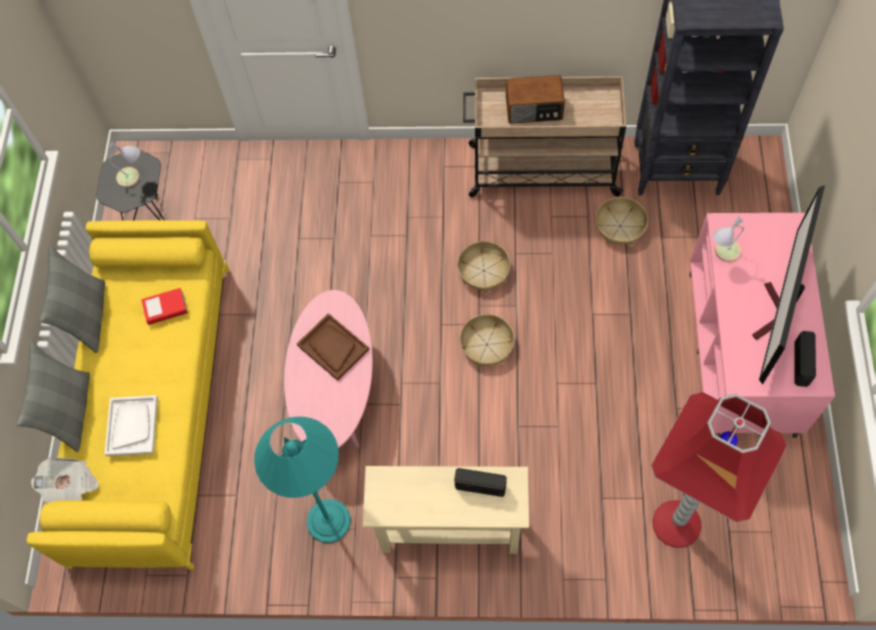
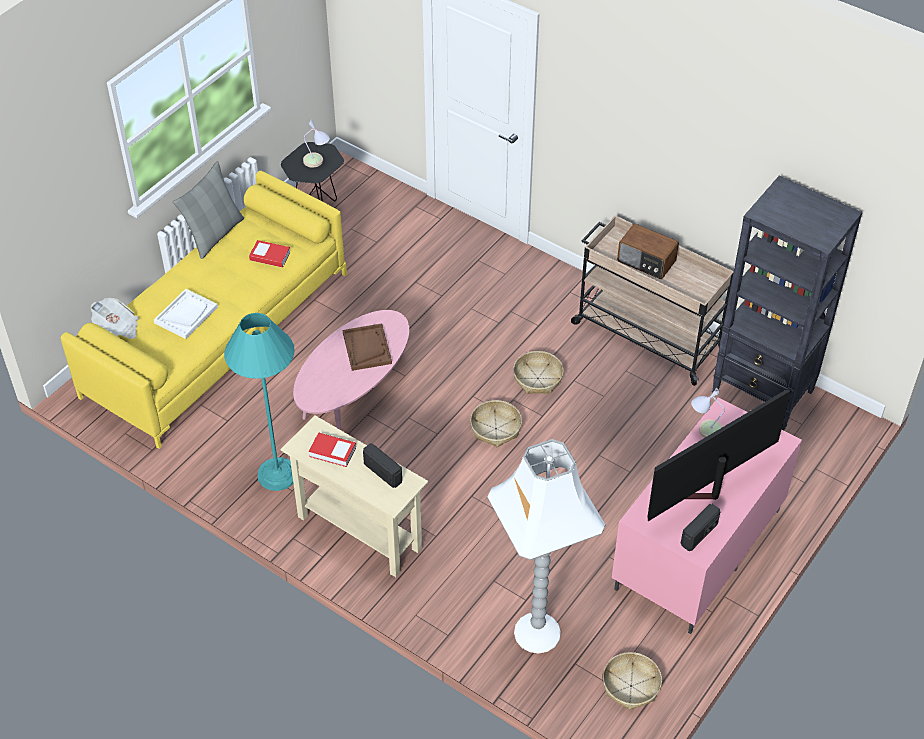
camera: 30 degrees right, 15 degrees down
(71, 412) = (154, 285): grey pillow -> none
(415, 495) = (332, 452): none -> book
(620, 226) = (677, 407): basket -> basket (631, 686)
(677, 525) = (536, 634): red floor lamp -> white floor lamp

